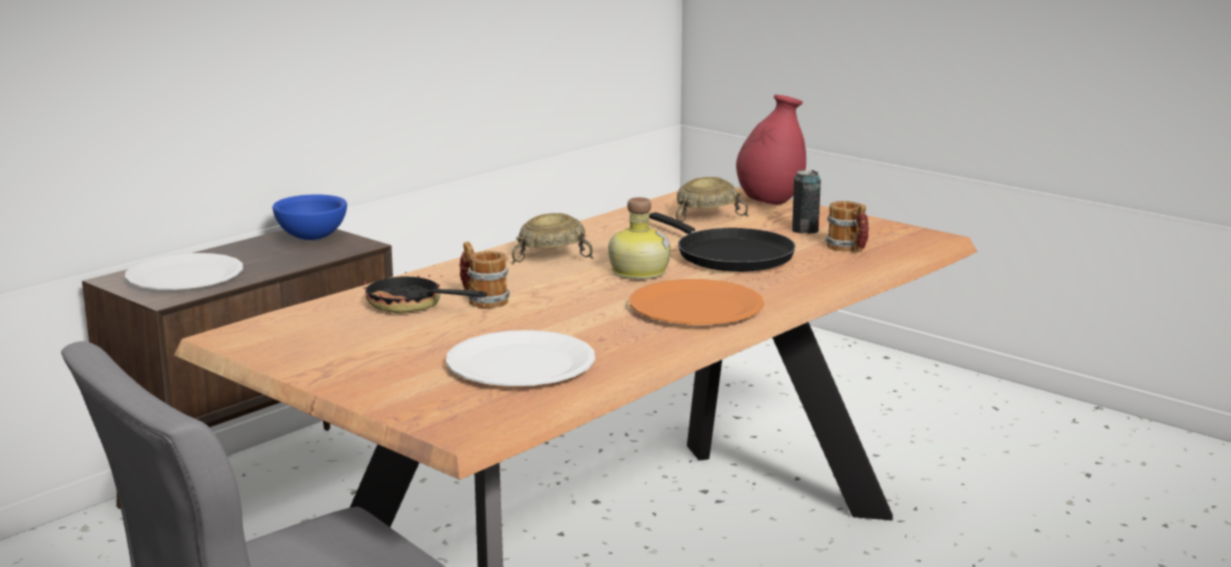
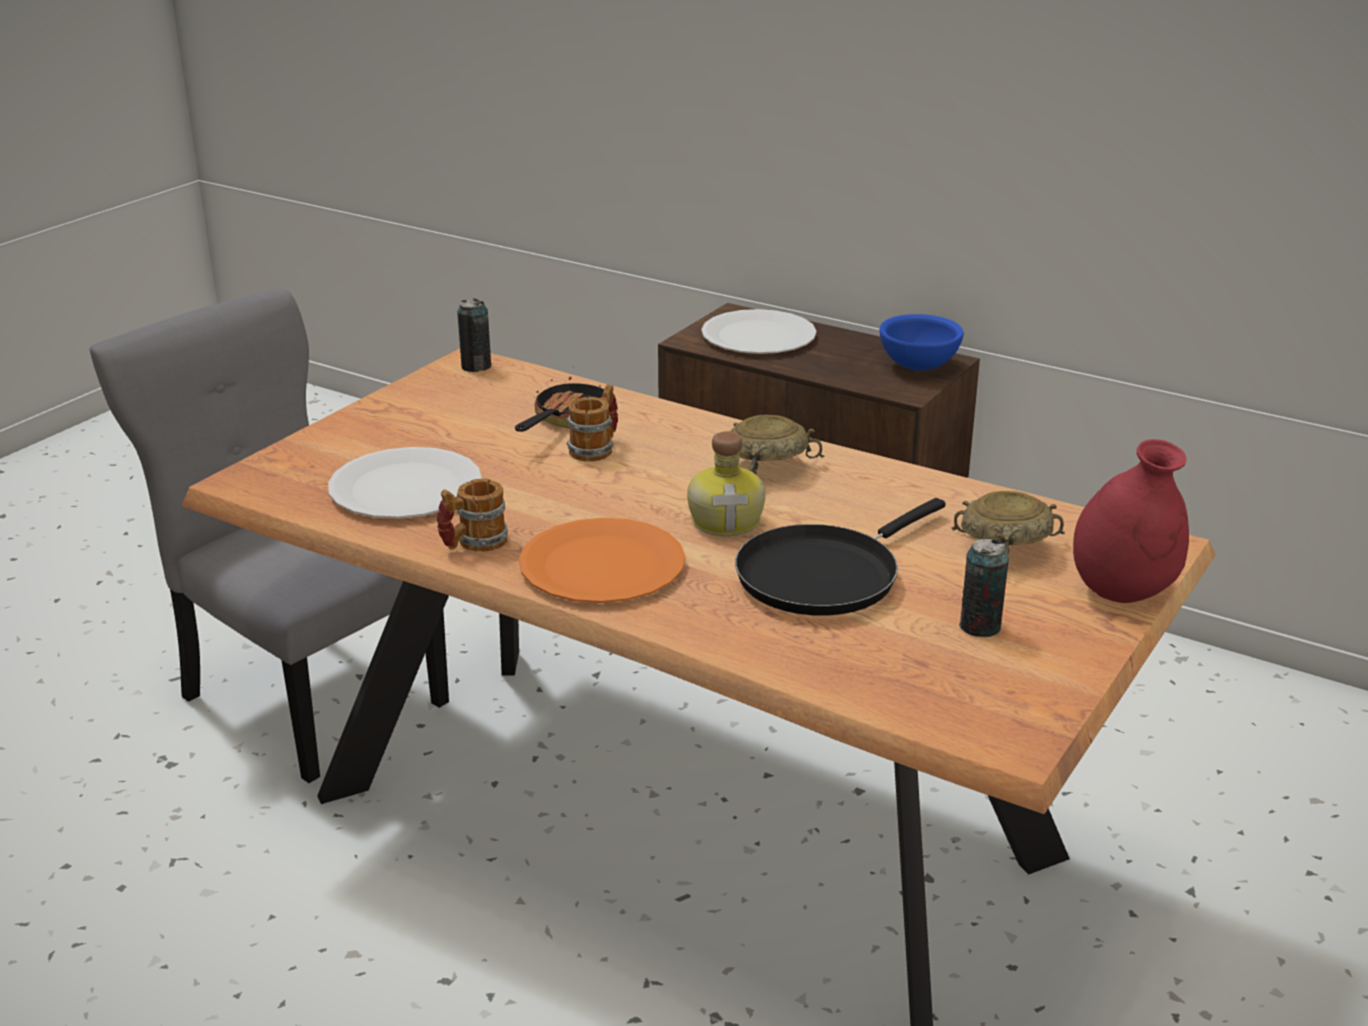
camera: 80 degrees right, 10 degrees up
(249, 333) = (476, 367): none -> can
(848, 248) = (905, 665): mug -> mug (473, 543)

